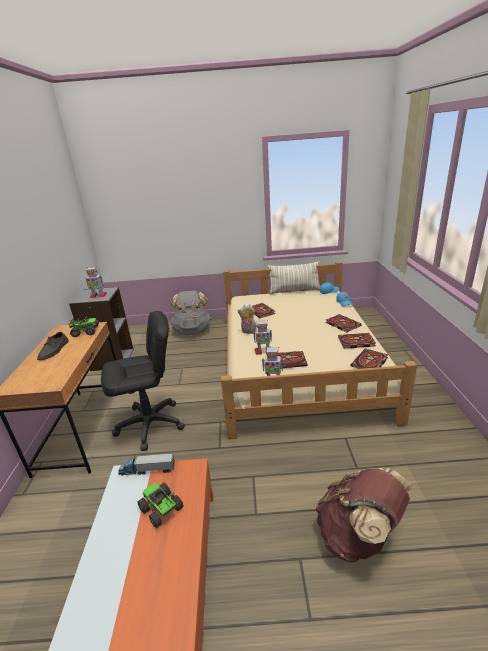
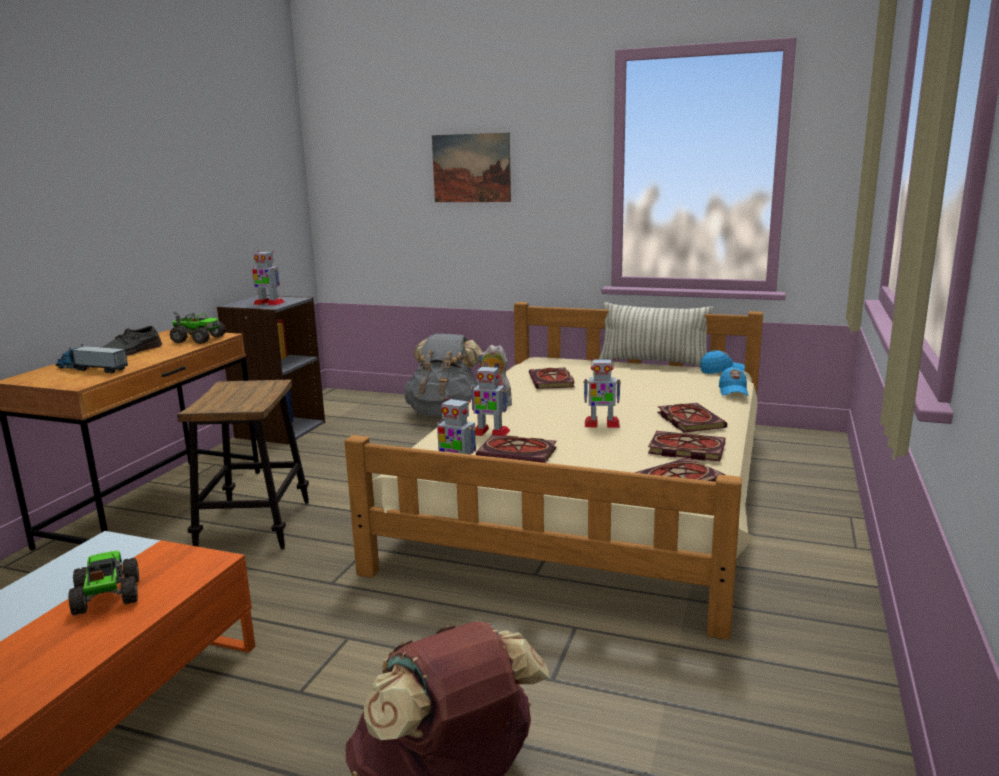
camera: 20 degrees right, 10 degrees down
(147, 470) = (142, 546): toy truck -> toy truck (92, 369)
(150, 424) = (254, 525): black office chair -> stool
(188, 202) = (471, 168): none -> picture
(308, 334) = (601, 424): none -> toy robot

